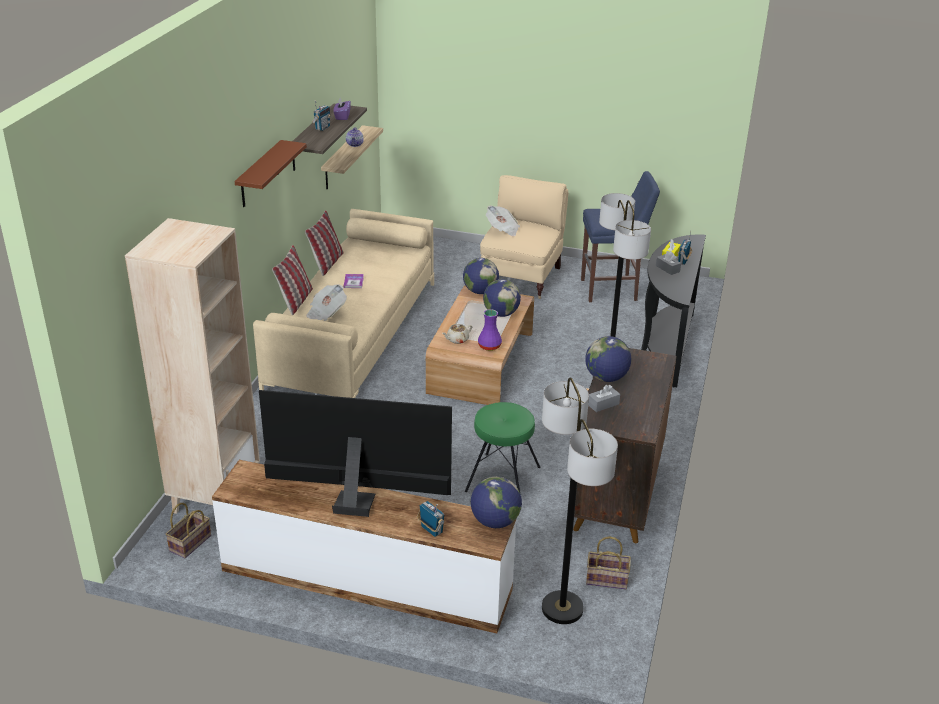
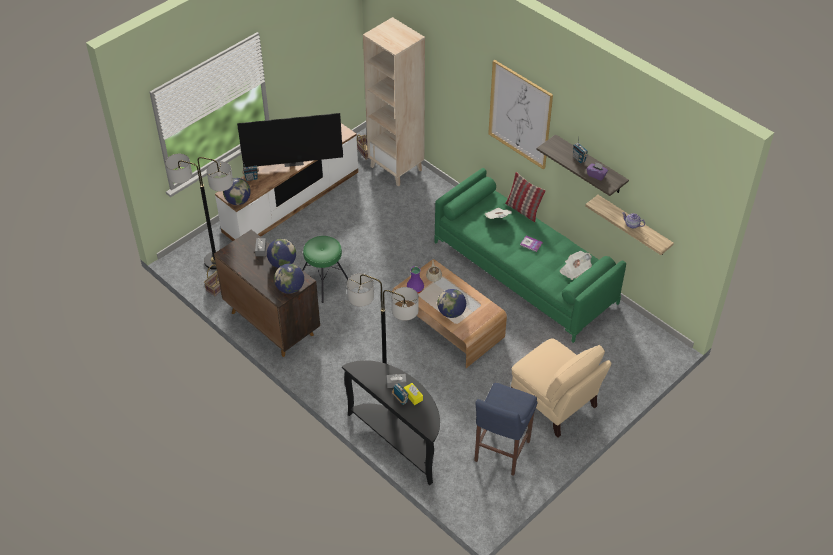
camera: 120 degrees right, 15 degrees up
(259, 174) = (520, 114): brown shelf -> picture
(327, 263) = (568, 241): pillow -> none
(353, 335) = (524, 272): beige sofa -> green sofa
(355, 499) = (293, 161): television -> television turned 45 degrees clockwise
(480, 291) = (489, 315): globe -> globe (290, 288)
(502, 229) = (559, 353): newspaper -> newspaper (574, 270)

